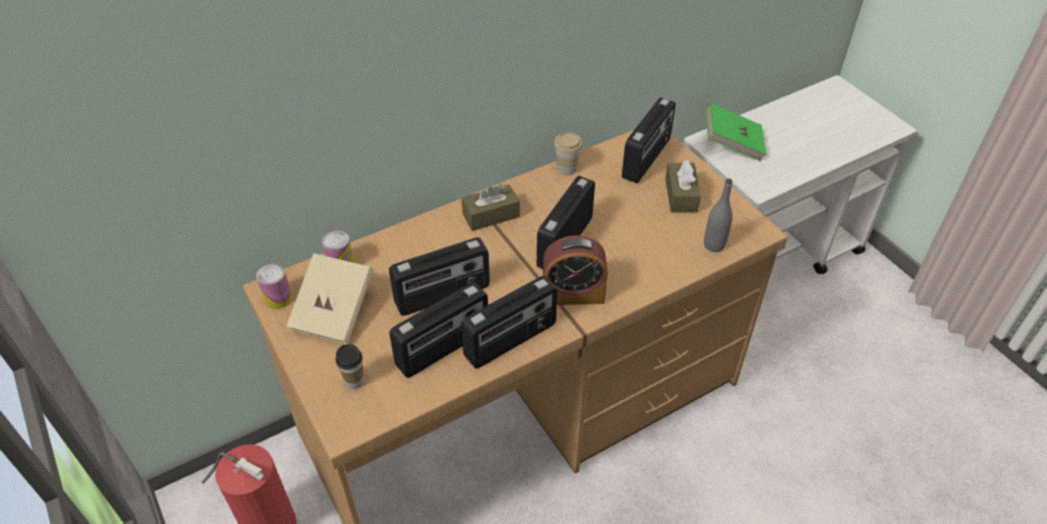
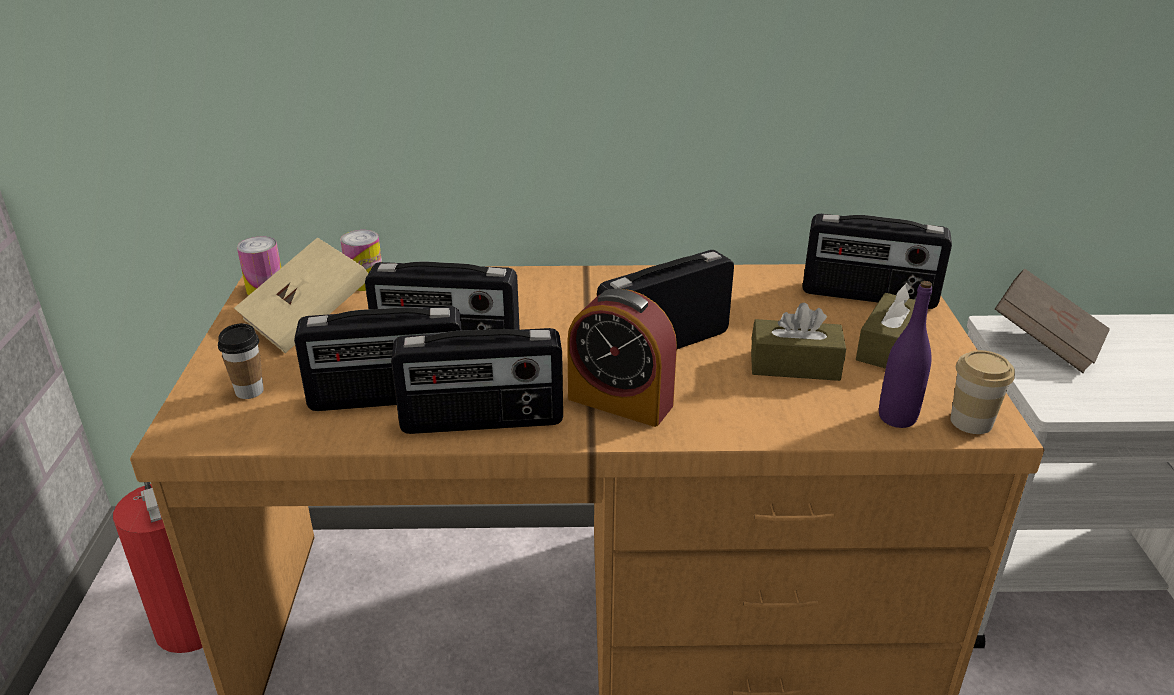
camera: 30 degrees right, 15 degrees down
(491, 215) = (591, 290): brown tissue box -> brown tissue box (794, 365)
(567, 168) = (740, 275): cup -> cup (971, 422)
(647, 159) = (868, 296): radio -> radio turned 45 degrees clockwise
(714, 245) = (897, 417): grey bottle -> purple bottle
(732, 144) = (1045, 342): green book -> brown book

